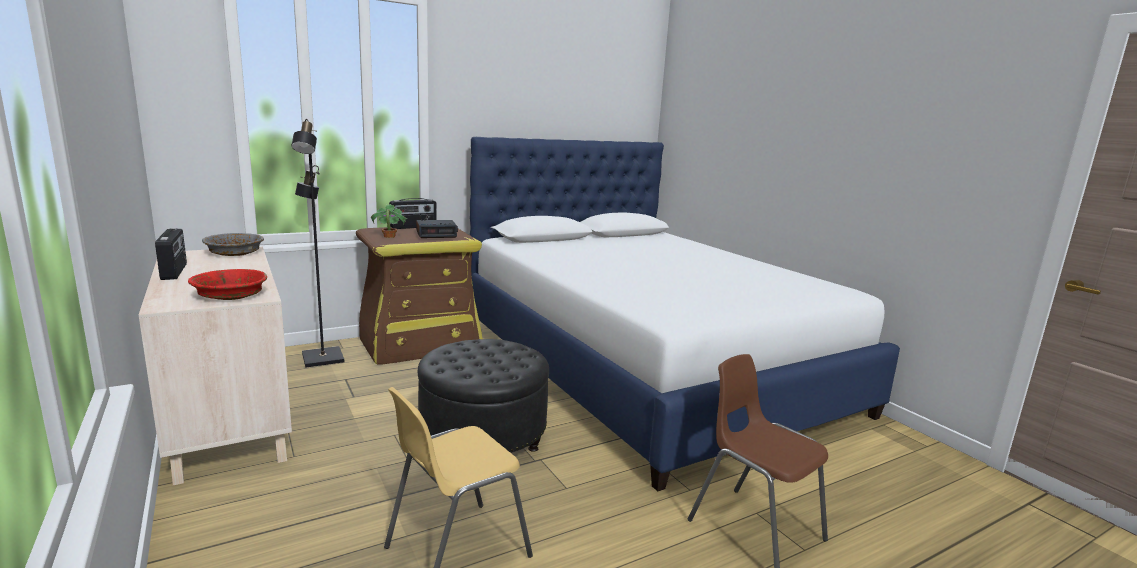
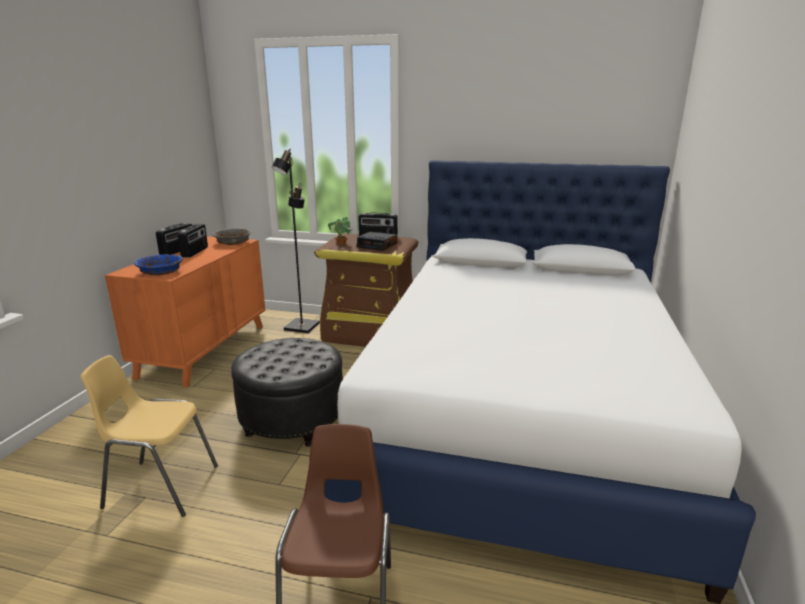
camera: 45 degrees right, 5 degrees up
(210, 269) = (195, 252): none -> radio
(229, 418) = (204, 350): beige dresser -> orange dresser
(231, 295) = (160, 272): red bowl -> blue bowl

